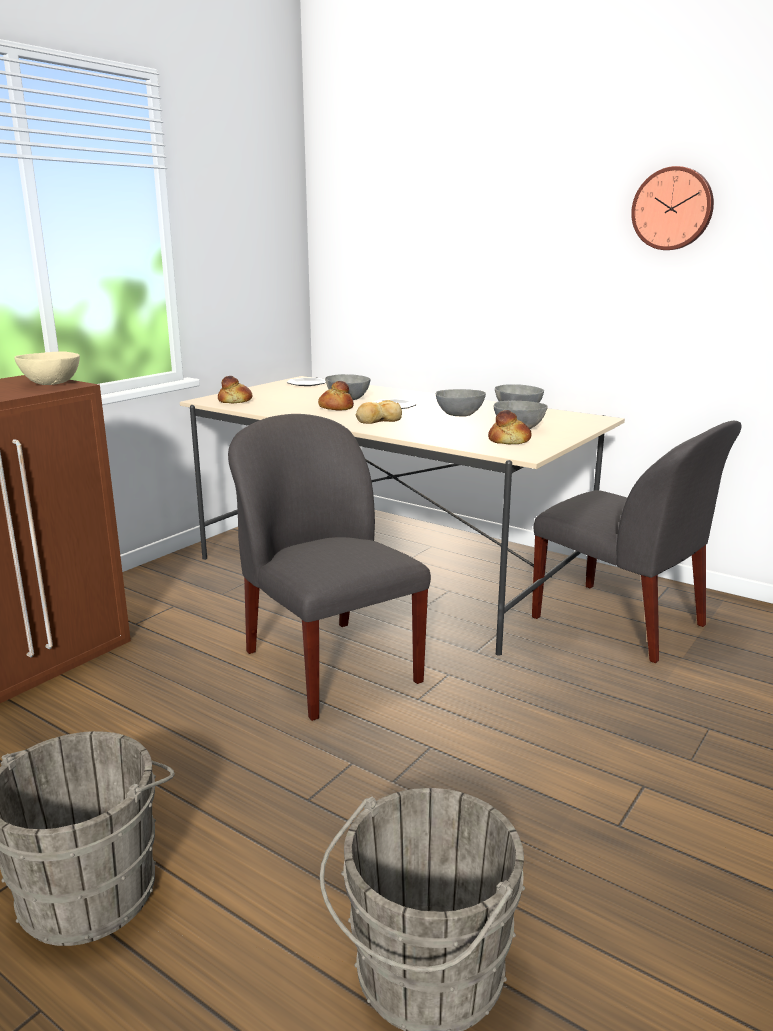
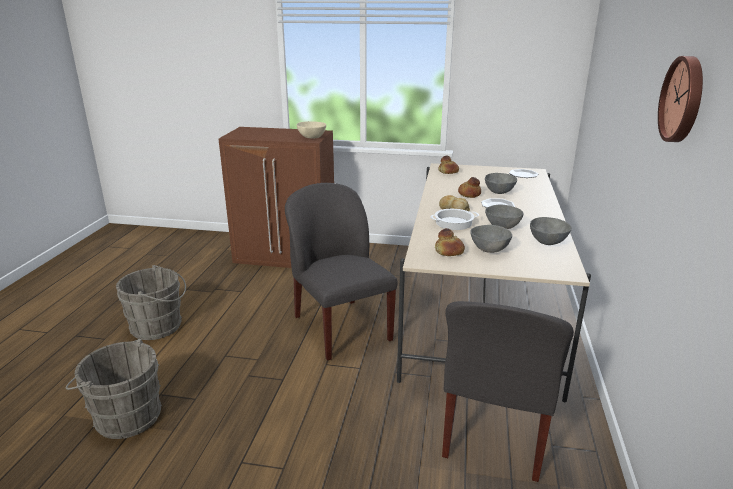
camera: 65 degrees right, 5 degrees up
(329, 665) = (340, 327): grey chair -> grey chair turned 60 degrees counterclockwise
(424, 427) = (453, 223): none -> cooking pot

